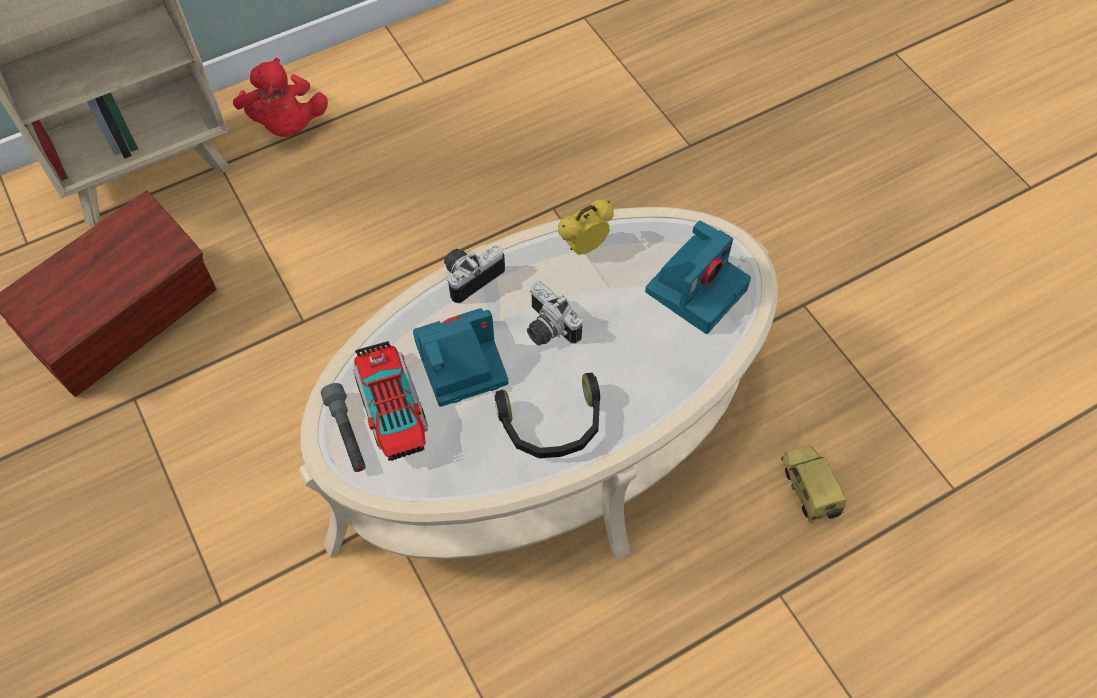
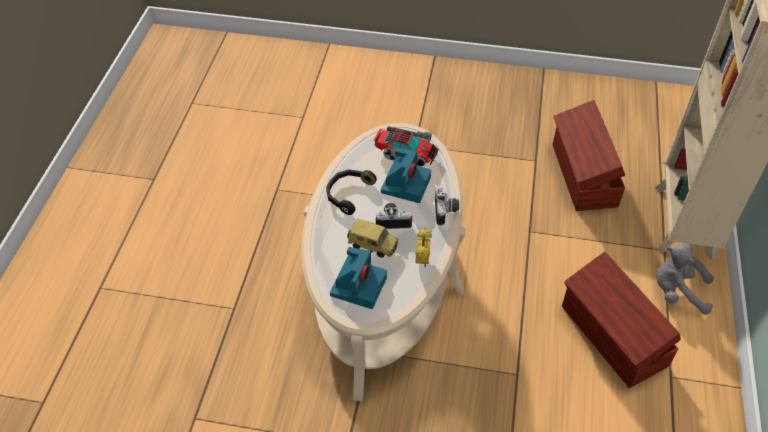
camera: 130 degrees right, 10 degrees down
(286, 125) = (677, 292): red plush toy -> grey plush toy
(414, 151) = (613, 337): none -> brown storage box
(696, 288) = (358, 285): camera -> camera turned 150 degrees counterclockwise
(807, 490) = (260, 357): toy car -> toy car (373, 245)

